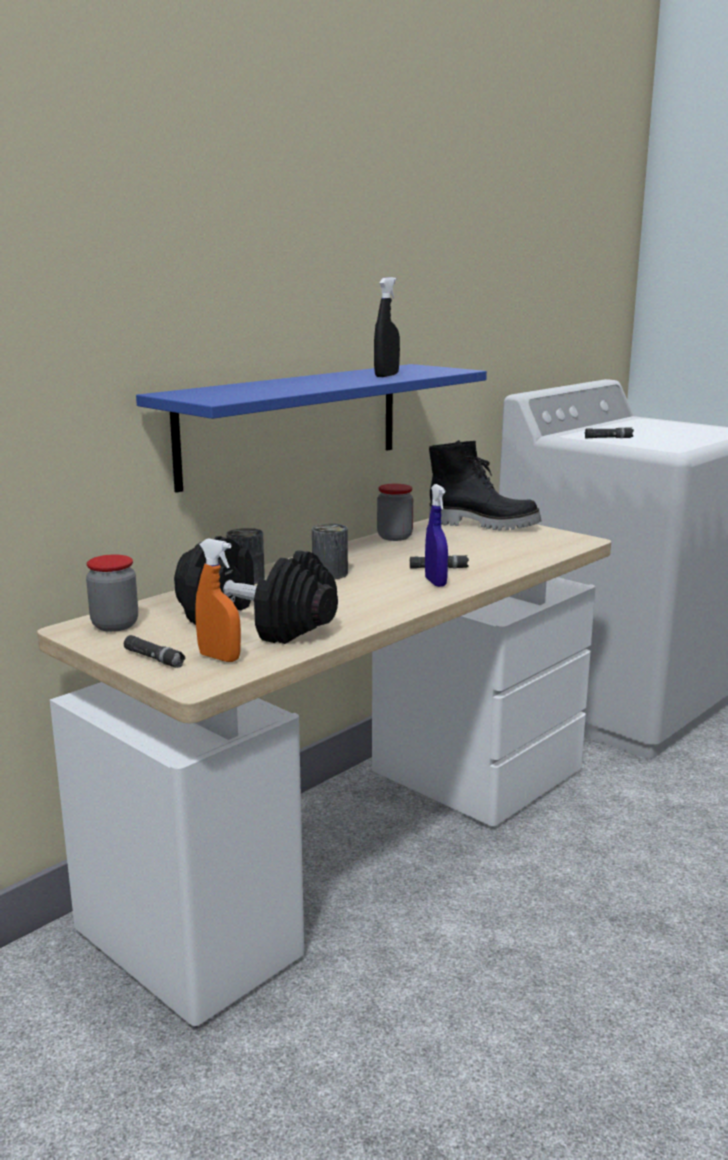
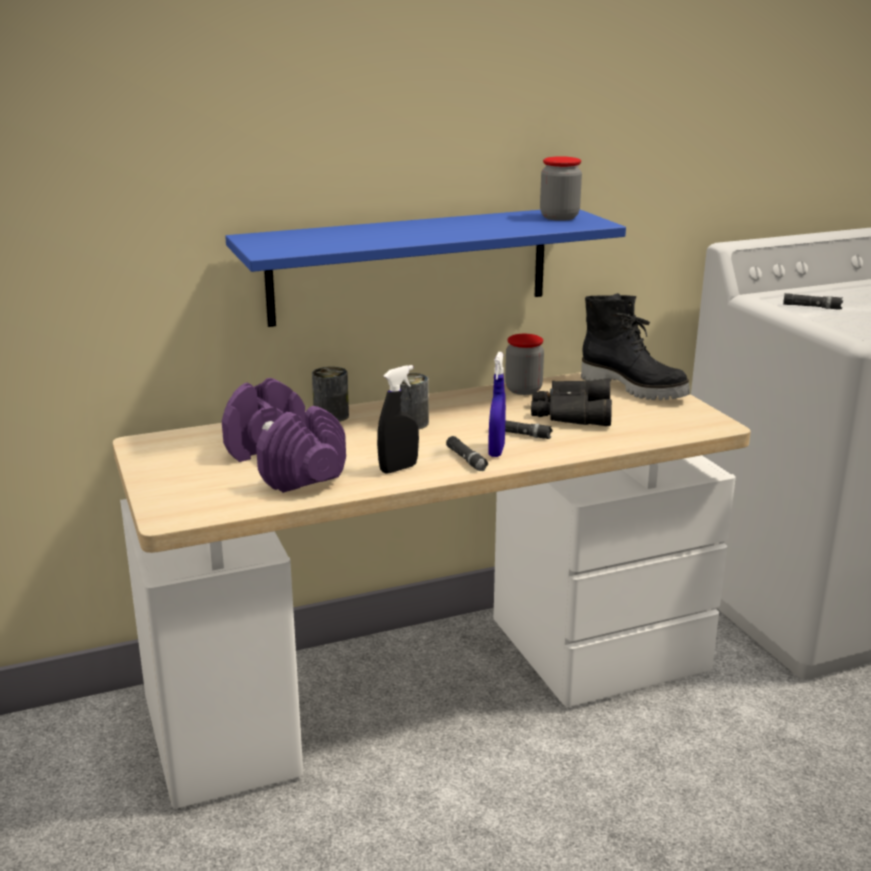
camera: 25 degrees right, 5 degrees up
(115, 625) = (174, 445): jar -> jar (559, 217)
(154, 658) = (166, 485): black flashlight -> black flashlight (466, 459)
(219, 657) = (216, 495): orange spray bottle -> none
(254, 623) = (283, 465): black dumbbell -> purple dumbbell
(386, 375) = (501, 226): black spray bottle -> black spray bottle (398, 468)
(457, 547) = (570, 413): none -> black binoculars

